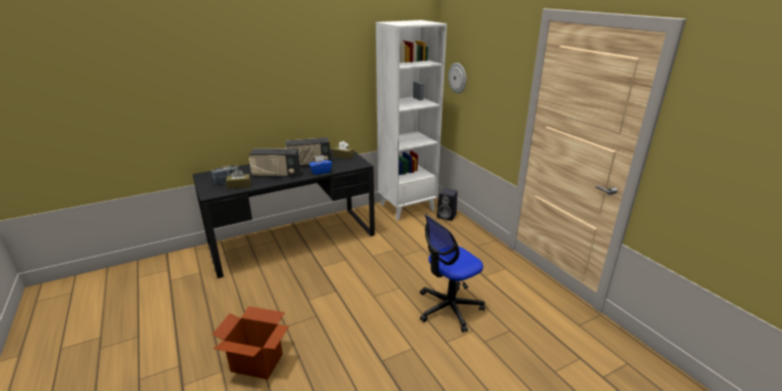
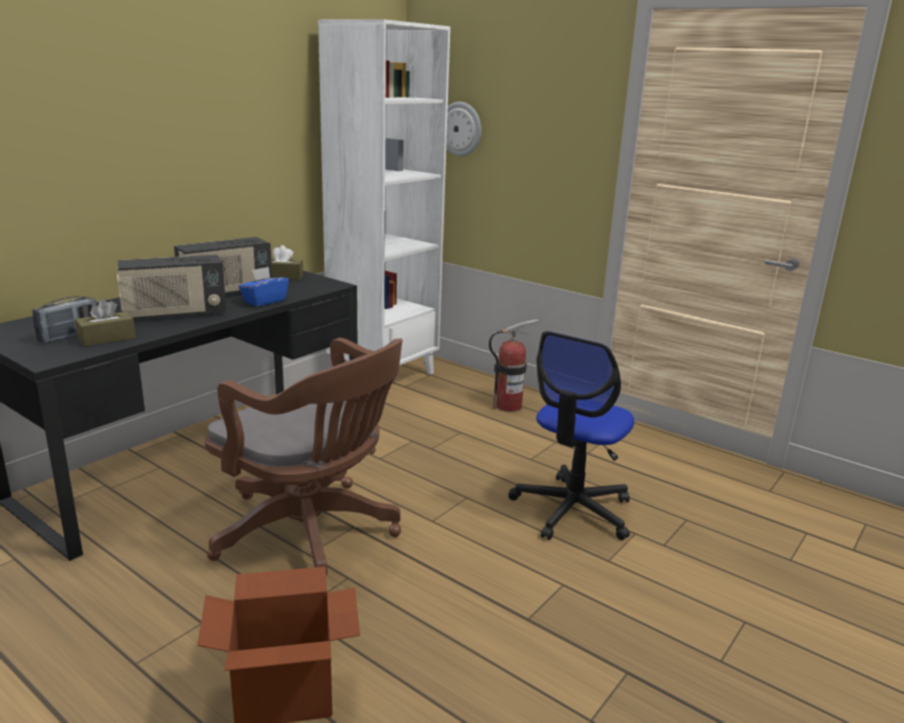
camera: 25 degrees left, 5 degrees down
(316, 290) = (312, 535): none -> brown office chair
(447, 216) = (462, 379): black speaker -> none
(460, 238) = (508, 406): none -> fire extinguisher

